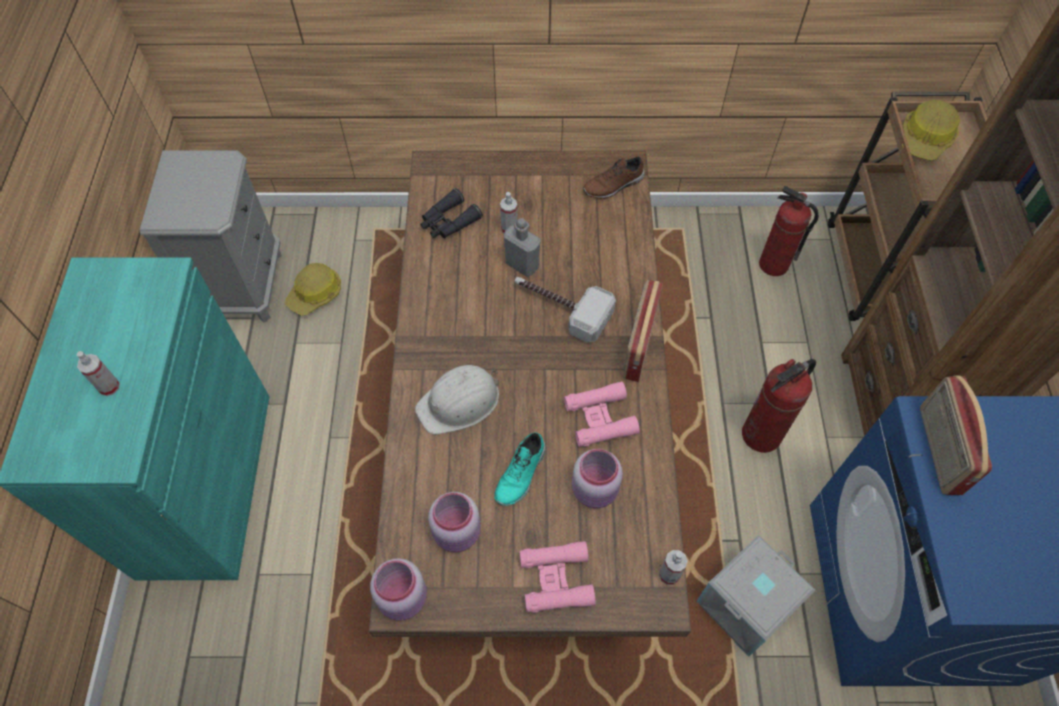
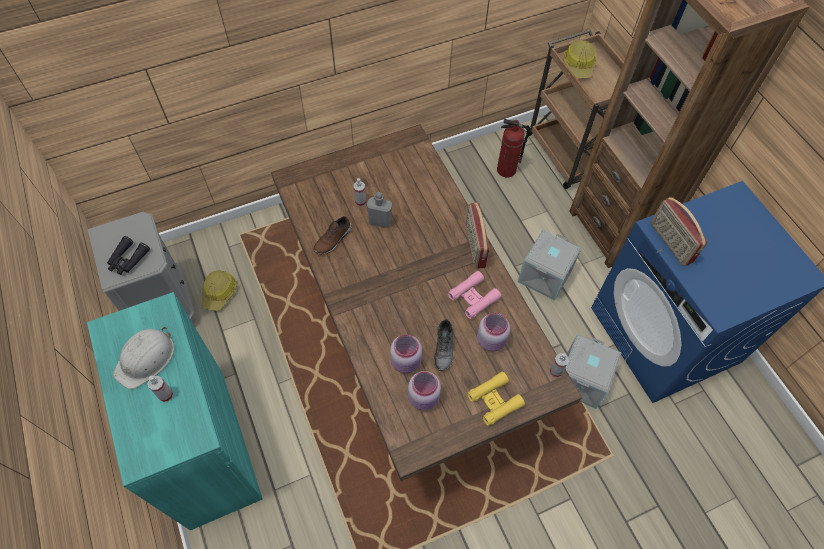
camera: 25 degrees left, 0 degrees up
(404, 599) = (412, 449): pink jar -> pink jar (406, 362)
(448, 222) = (319, 210): black binoculars -> black binoculars (127, 260)
(460, 402) = (385, 320): white hard hat -> white hard hat (146, 359)
(522, 474) = (444, 348): turquoise shoe -> grey shoe
(556, 579) = (494, 400): pink binoculars -> yellow binoculars
(560, 307) = (416, 239): hammer -> none
(614, 186) = (412, 153): brown shoe -> brown shoe (333, 240)
(761, 434) = (545, 276): fire extinguisher -> grey storage box

